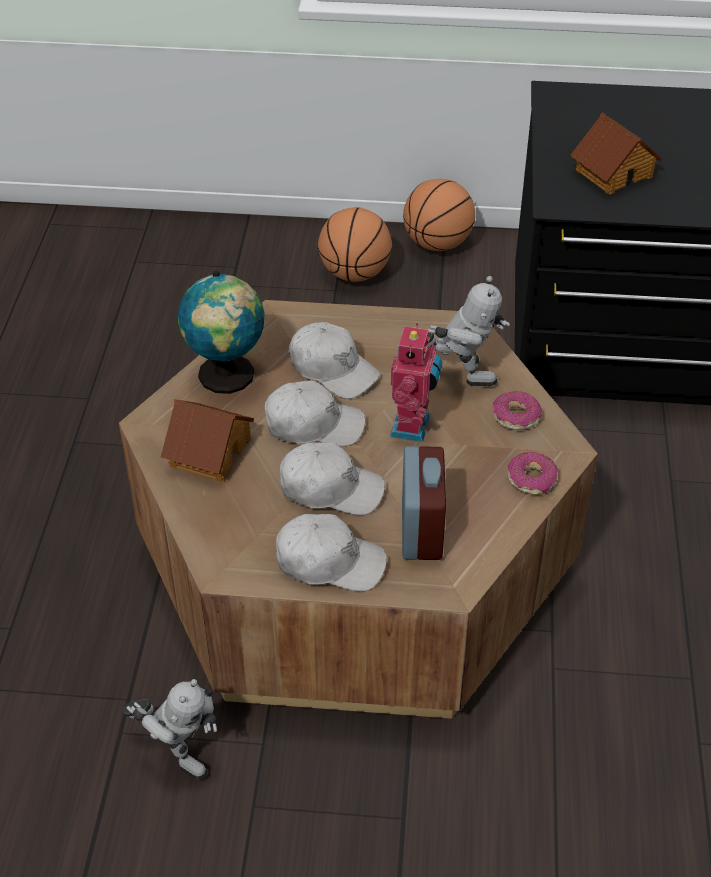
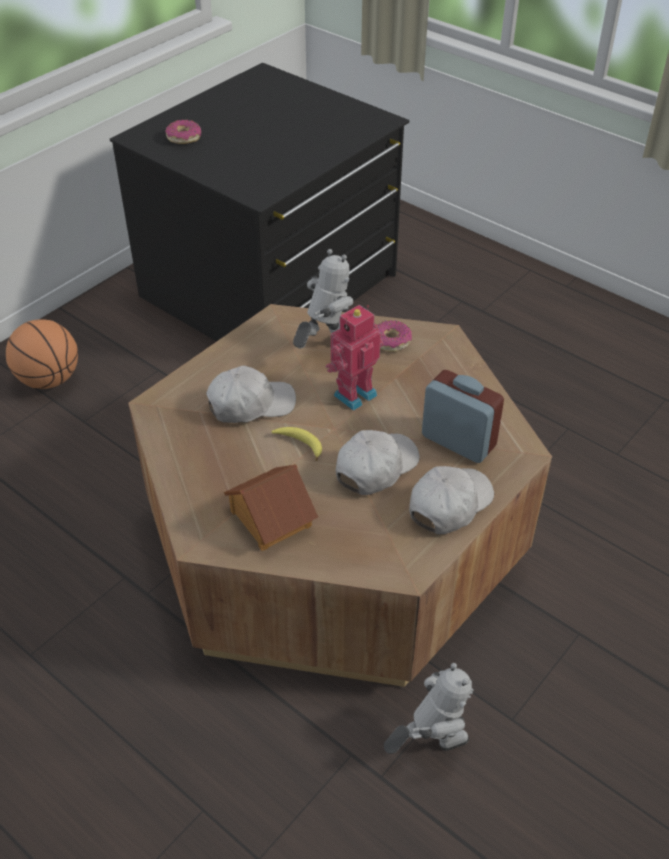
camera: 55 degrees left, 0 degrees up
(227, 377) = (195, 467): globe -> none
(313, 425) = (300, 444): white cap -> banana
(413, 427) = (353, 394): toy robot -> toy robot turned 90 degrees counterclockwise
(437, 244) = (74, 322): basketball -> none
(531, 479) = (456, 365): donut -> donut (184, 137)
(613, 172) = (256, 158): toy house -> none

